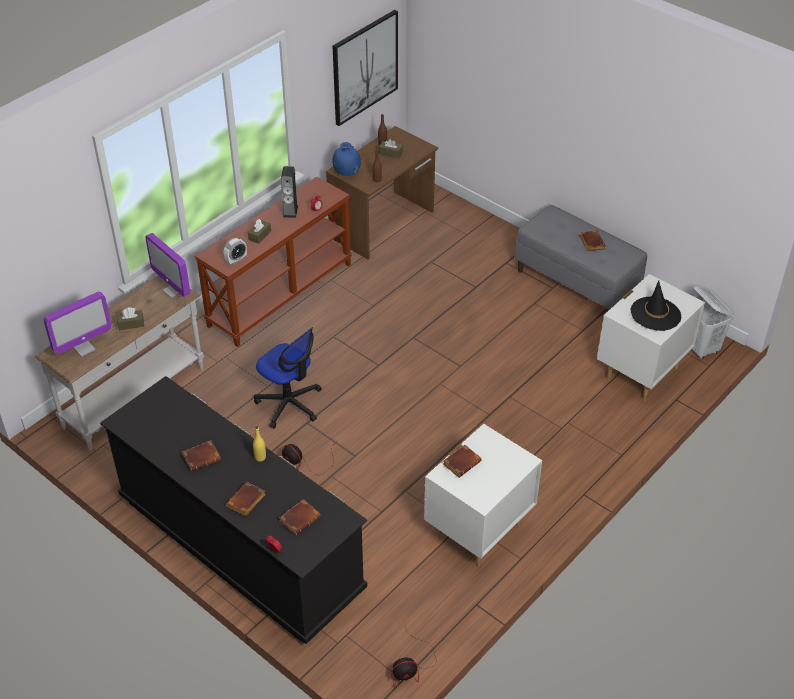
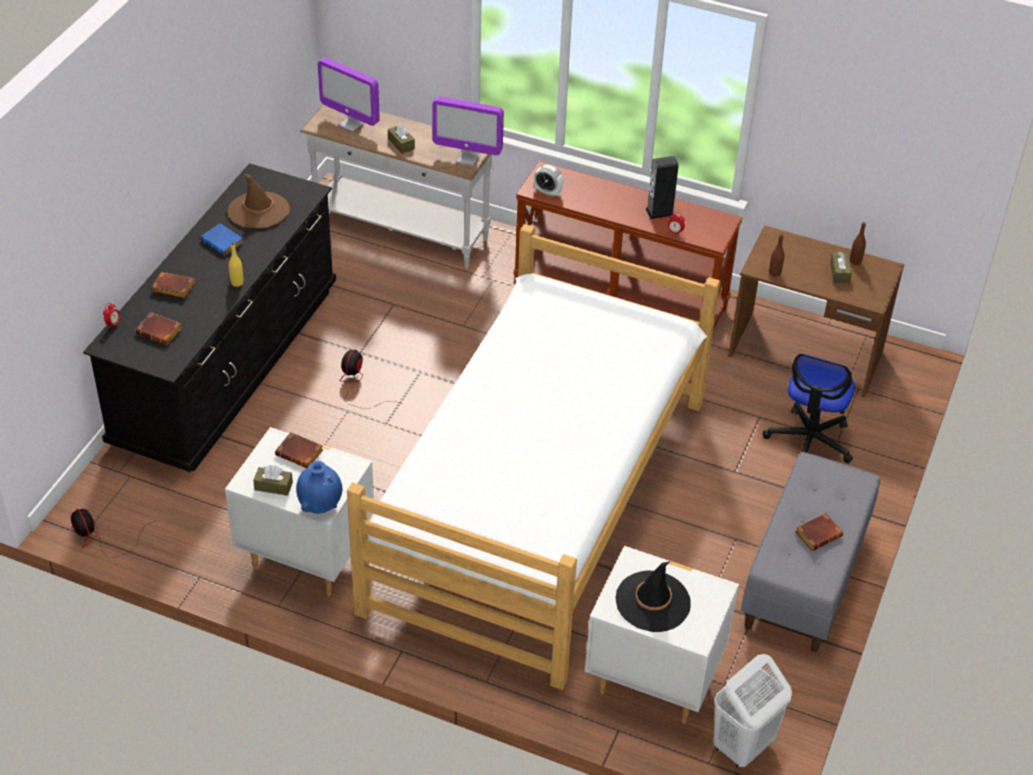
camera: 70 degrees right, 0 degrees up
(171, 427) = (258, 210): none -> brown hat
(173, 290) = (467, 158): monitor -> monitor turned 105 degrees counterclockwise
(202, 457) = (224, 242): brown book -> blue book
(259, 235) = (601, 199): brown tissue box -> brown tissue box (273, 486)
(289, 404) = (443, 350): office chair -> office chair (809, 441)
(346, 173) = (770, 244): blue vase -> blue vase (320, 505)
(365, 67) = (895, 158): picture -> none
(469, 390) = (537, 503): none -> bed

